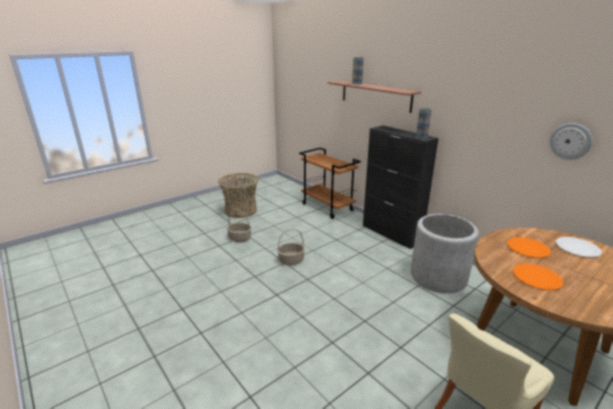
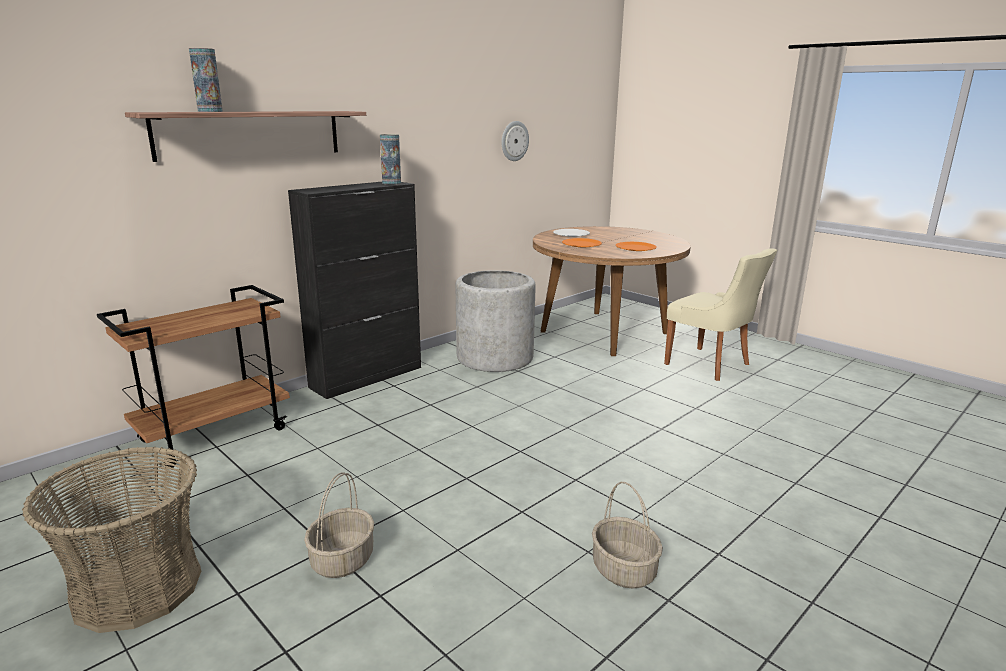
camera: 95 degrees left, 5 degrees down
(291, 260) = (456, 471): basket -> basket (623, 569)

